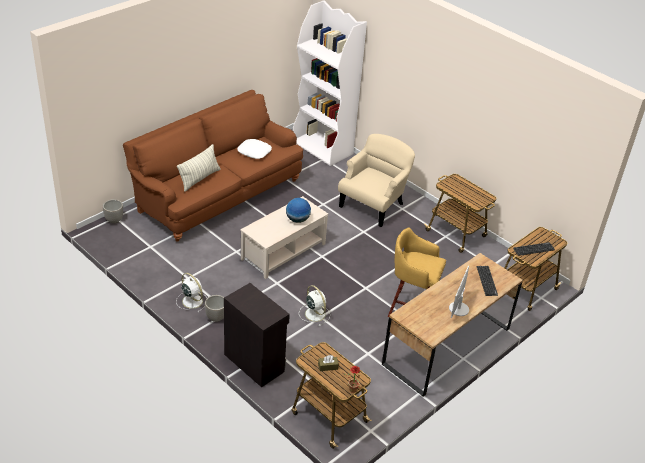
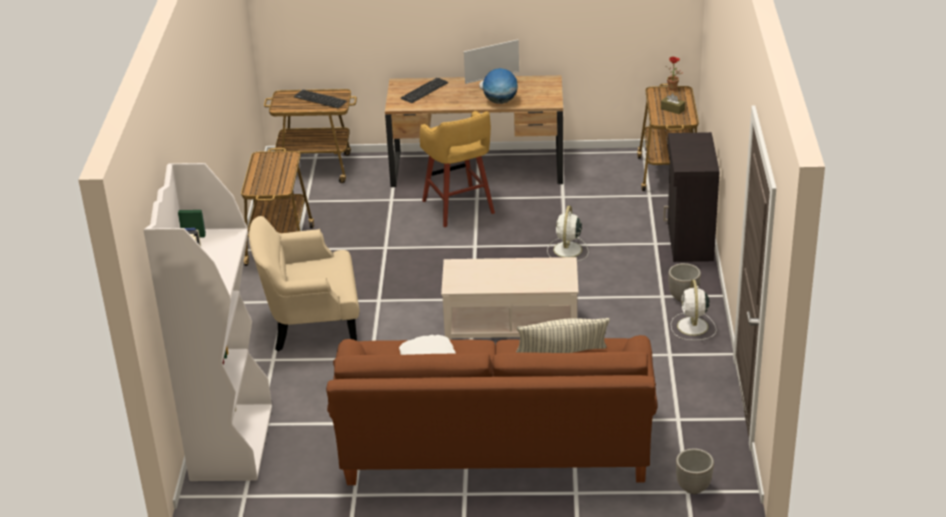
camera: 130 degrees left, 5 degrees down
(297, 220) = (492, 269): globe -> globe (500, 101)

